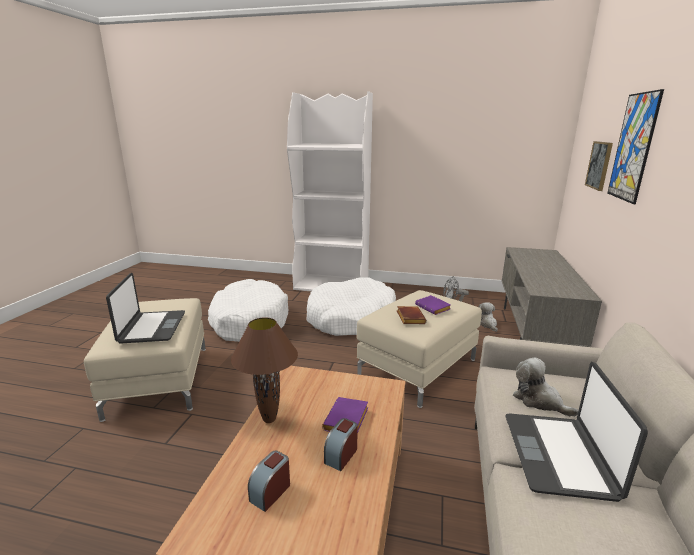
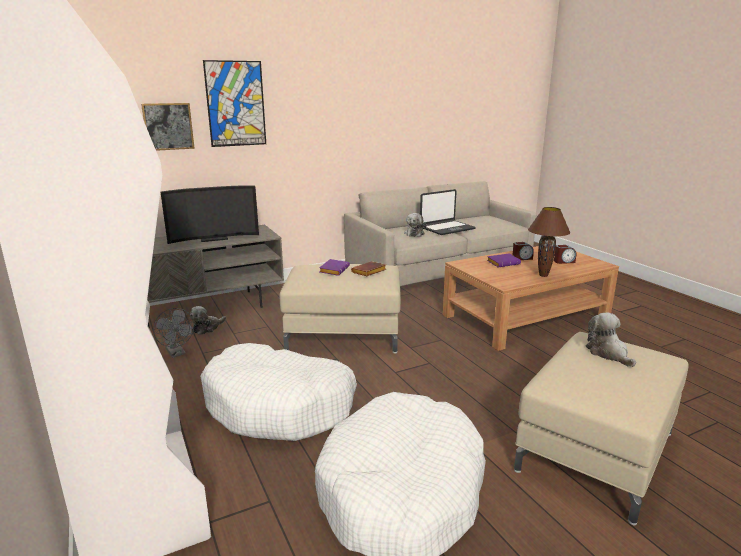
camera: 130 degrees left, 0 degrees up
(152, 327) = (608, 353): laptop -> plush toy
(545, 274) = (213, 238): none -> television

